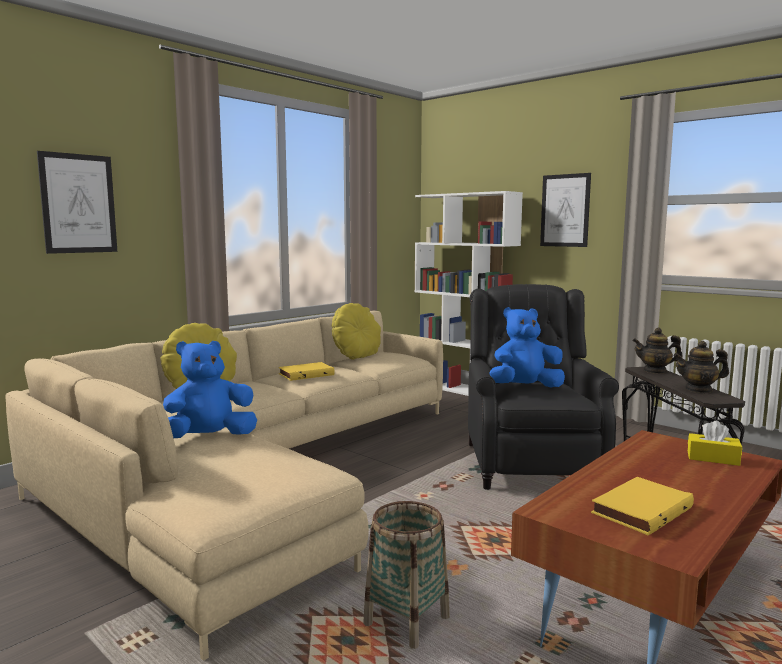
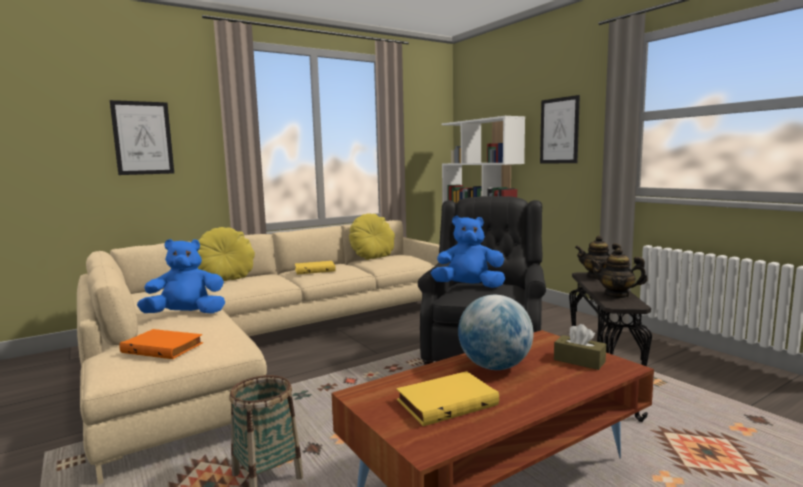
camera: 15 degrees right, 0 degrees up
(241, 479) = (164, 347): none -> orange book
(643, 471) = (494, 367): none -> globe
(713, 458) = (579, 361): yellow tissue box -> brown tissue box

